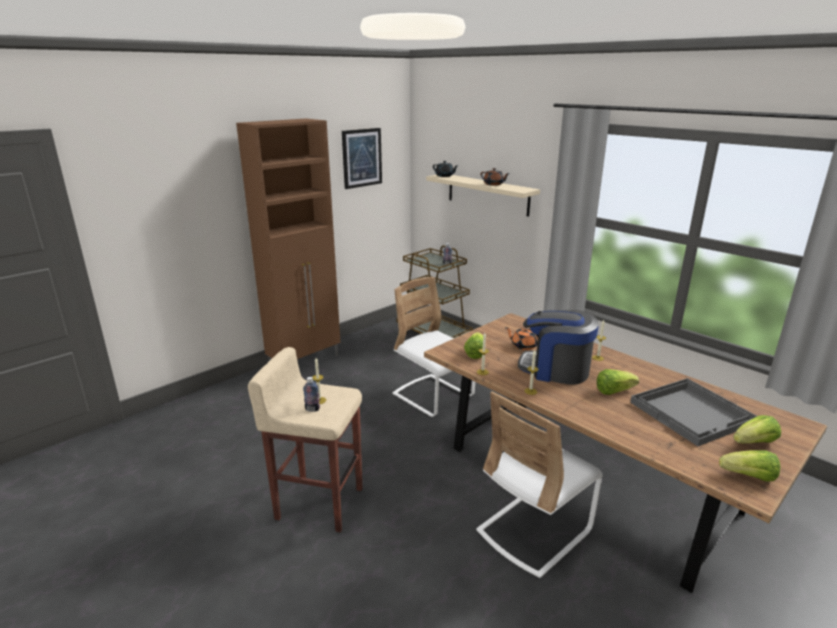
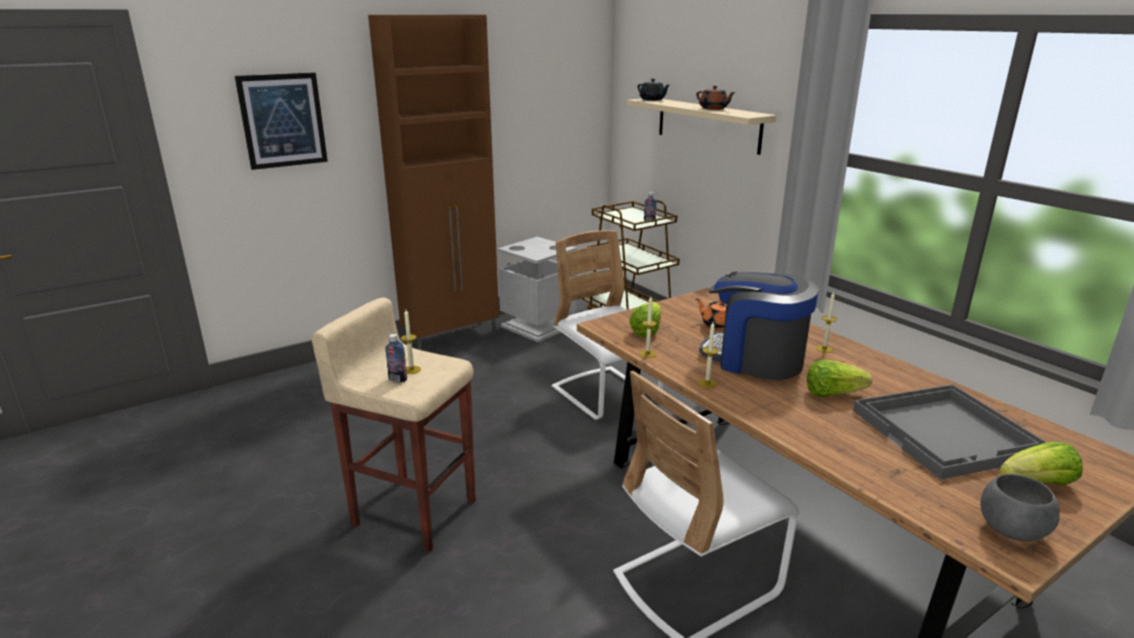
camera: 10 degrees right, 0 degrees up
(361, 158) = (543, 73): picture -> picture (282, 120)
(368, 346) = (539, 326): none -> grey trash can
(749, 477) = (1012, 531): lettuce -> grey bowl

